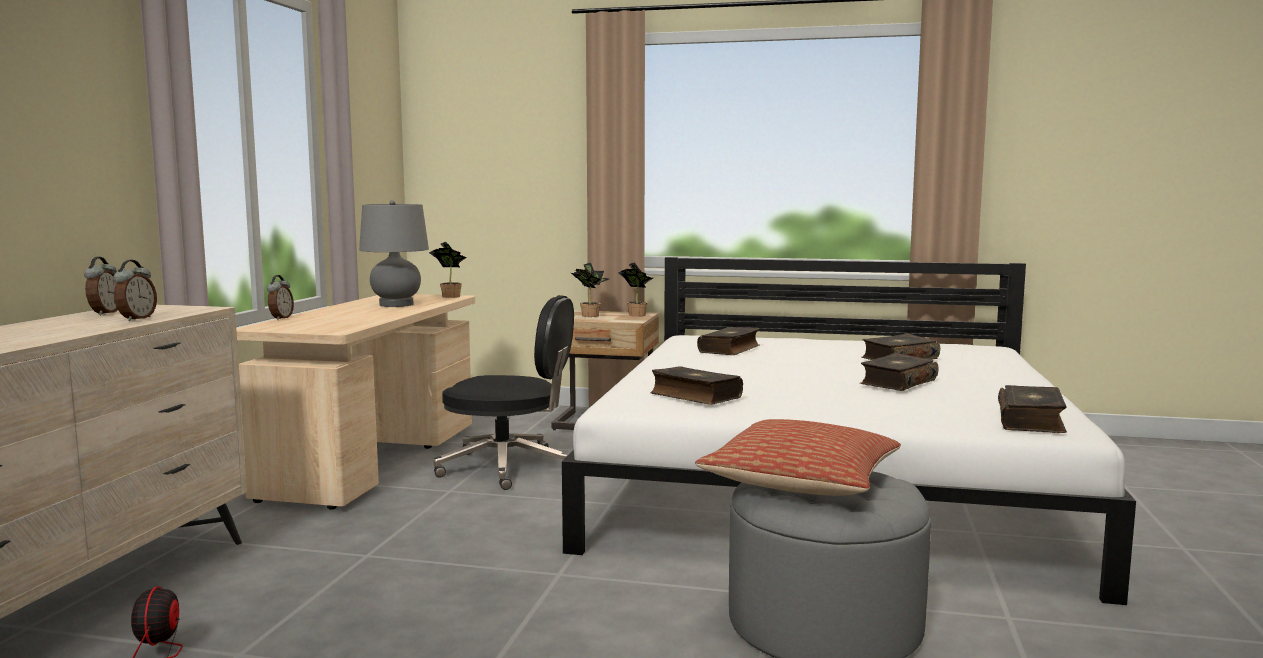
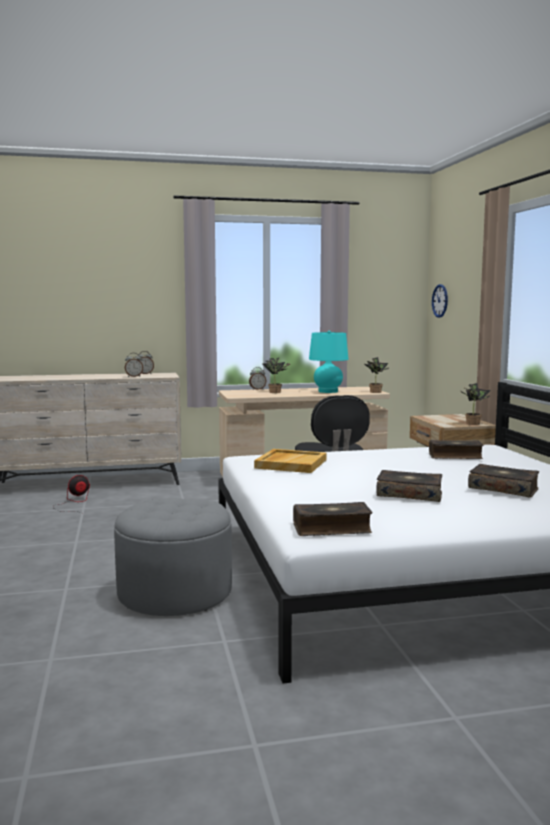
camera: 65 degrees right, 0 degrees up
(396, 304) = (328, 391): grey table lamp -> turquoise table lamp
(447, 156) = (440, 301): none -> wall clock
(590, 315) = (448, 418): potted plant -> potted plant (276, 392)
(694, 396) = (290, 464): book -> beige tray
(801, 482) = (175, 505): pillow -> none

